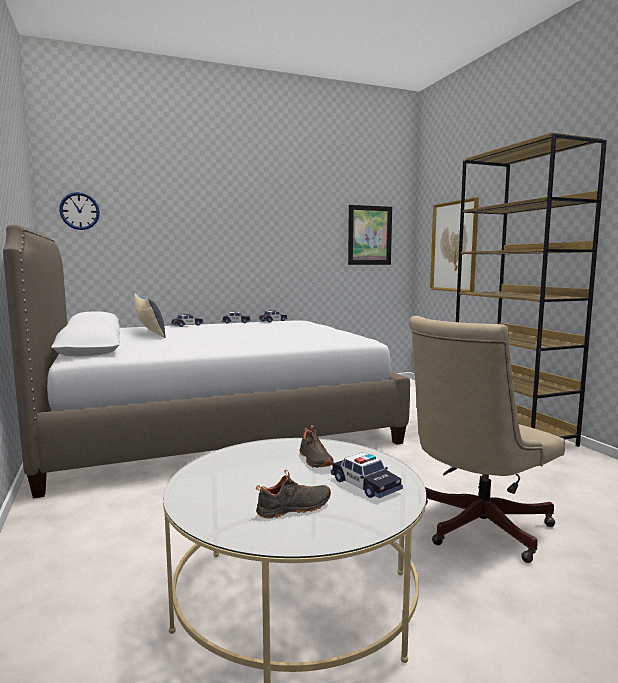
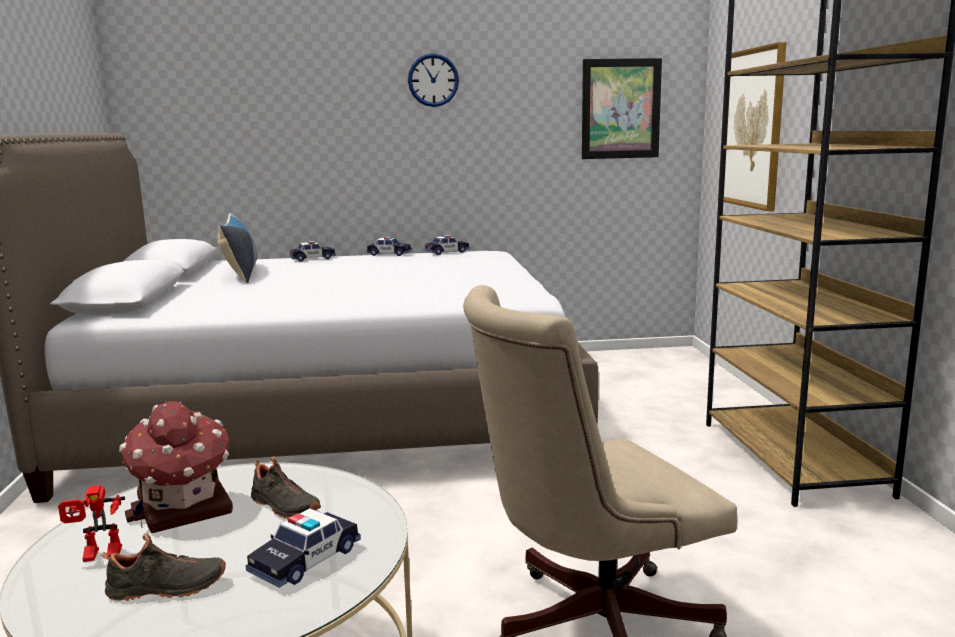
camera: 15 degrees right, 5 degrees up
(79, 211) = (164, 92): wall clock -> wall clock (433, 80)
(222, 497) = (99, 556): none -> toy robot
(247, 466) = (184, 508): none -> toy house
(314, 460) = (283, 507): black shoe -> black shoe turned 45 degrees counterclockwise
(365, 485) = (305, 560): toy car -> toy car turned 60 degrees clockwise

